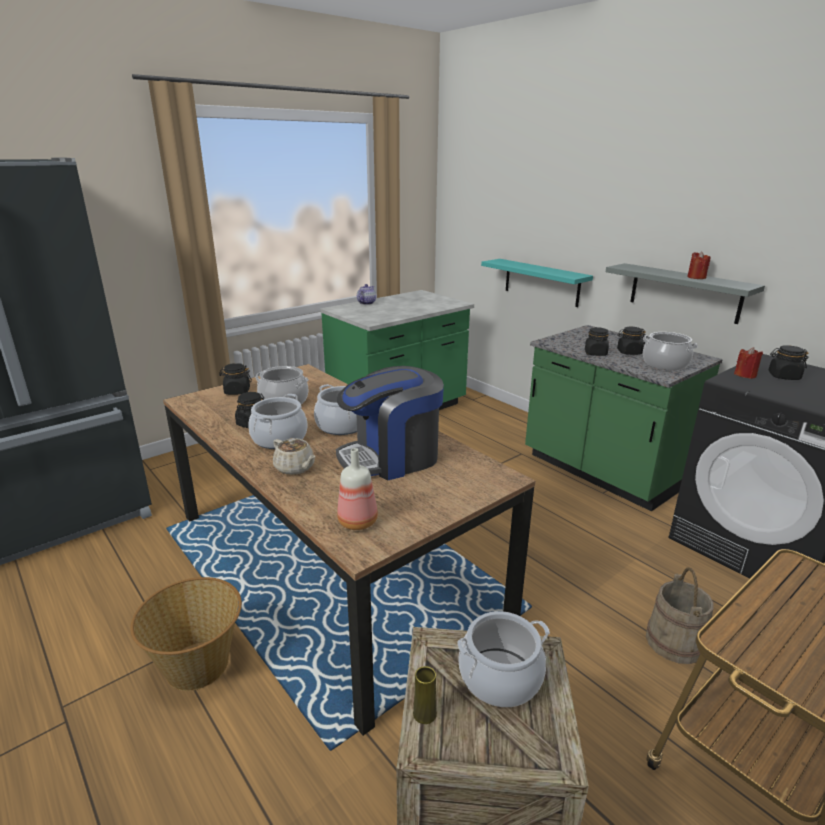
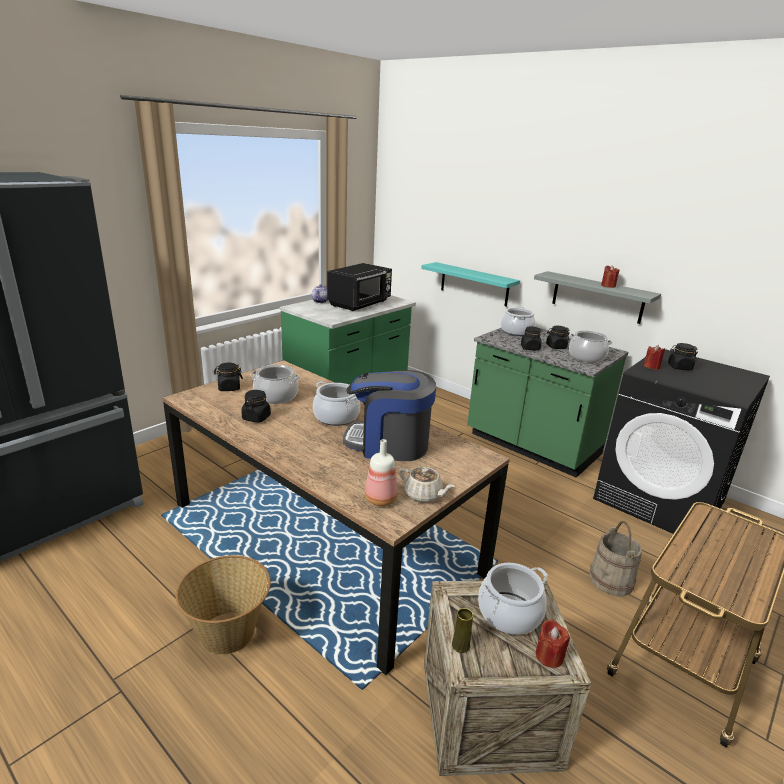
camera: 10 degrees left, 0 degrees up
(279, 439) = (286, 431): cooking pot -> cooking pot (516, 332)
(295, 468) = (310, 456): beige teapot -> beige teapot (423, 495)
(391, 457) = (388, 444): coffee machine -> coffee machine turned 45 degrees clockwise
(410, 305) = (360, 304): none -> black microwave
(538, 741) = (549, 656): none -> red candle

